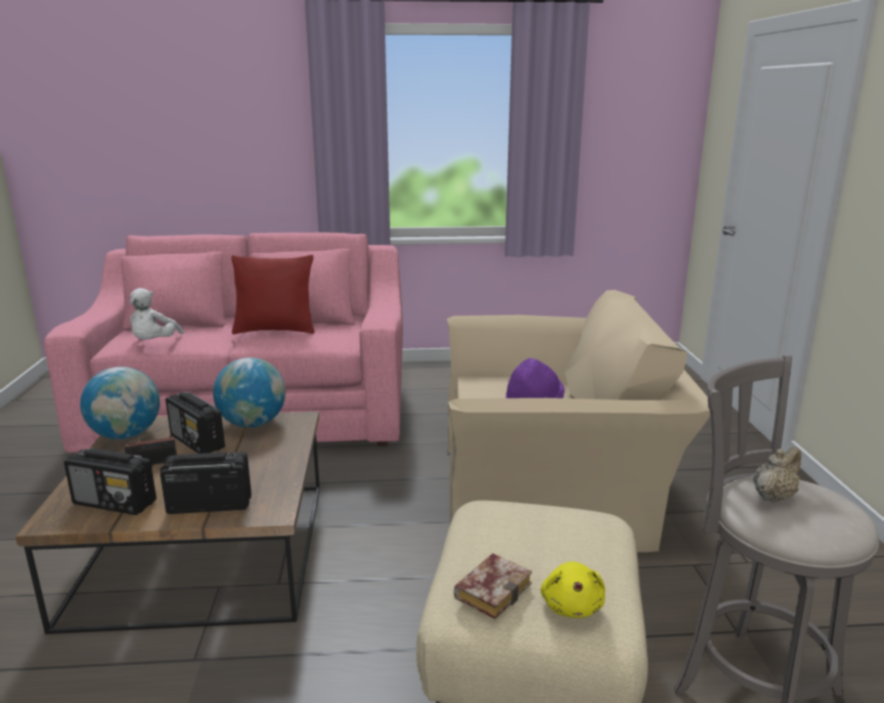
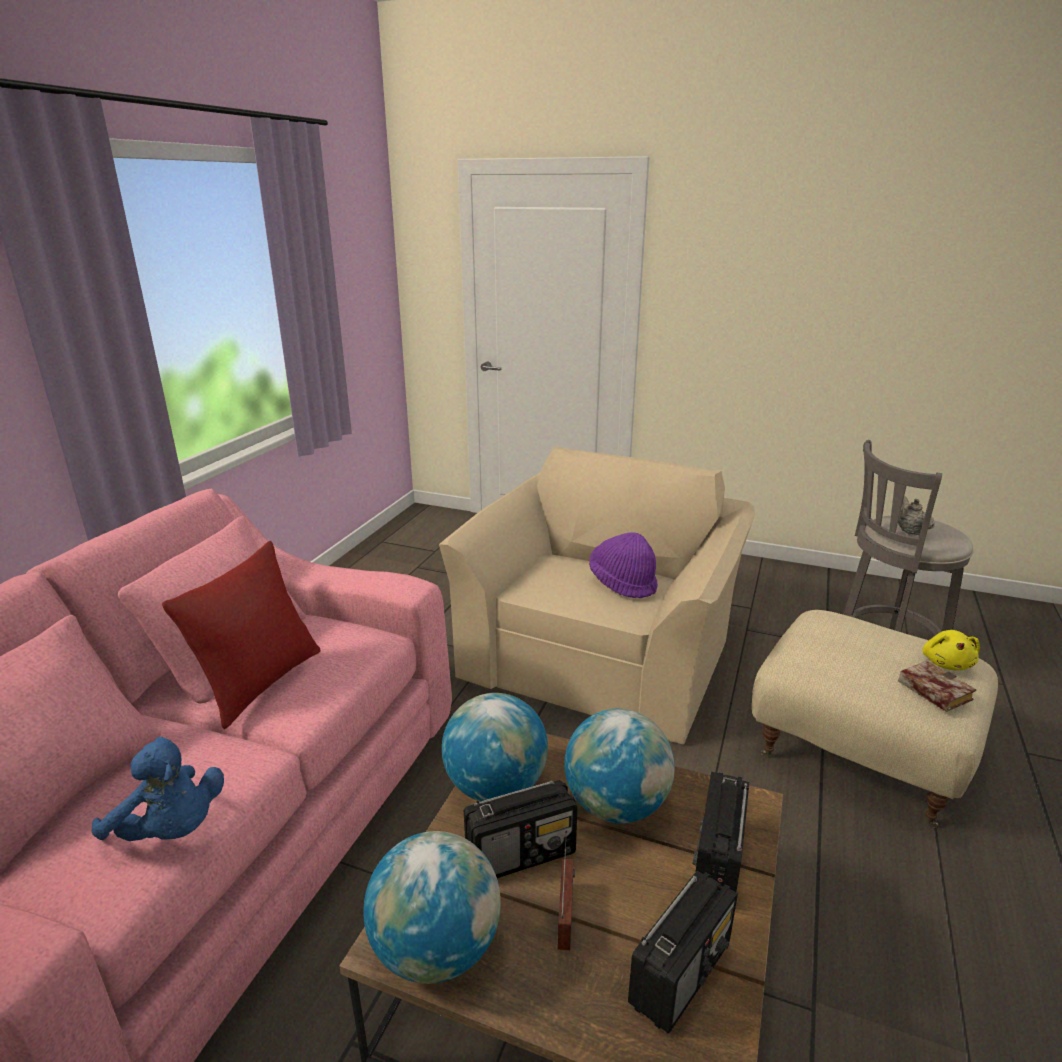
camera: 65 degrees left, 5 degrees up
(154, 343) = (171, 831): white plush toy -> blue plush toy
(251, 462) = (616, 805): none -> globe
(572, 605) = (946, 663): yellow plush toy -> yellow plush toy turned 75 degrees clockwise

